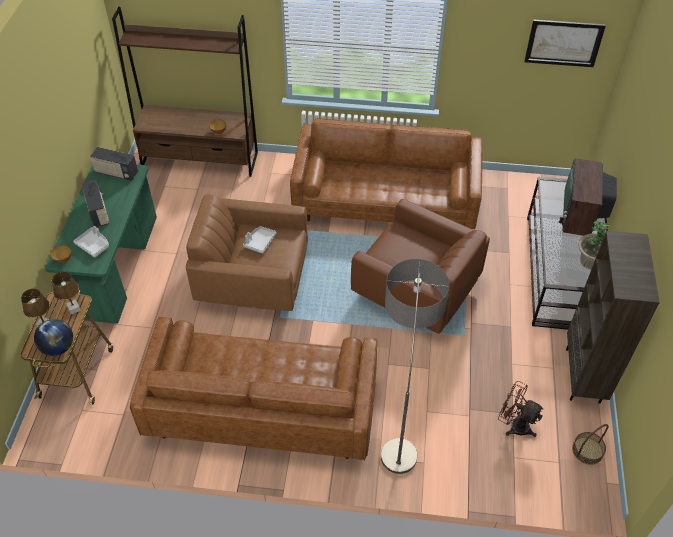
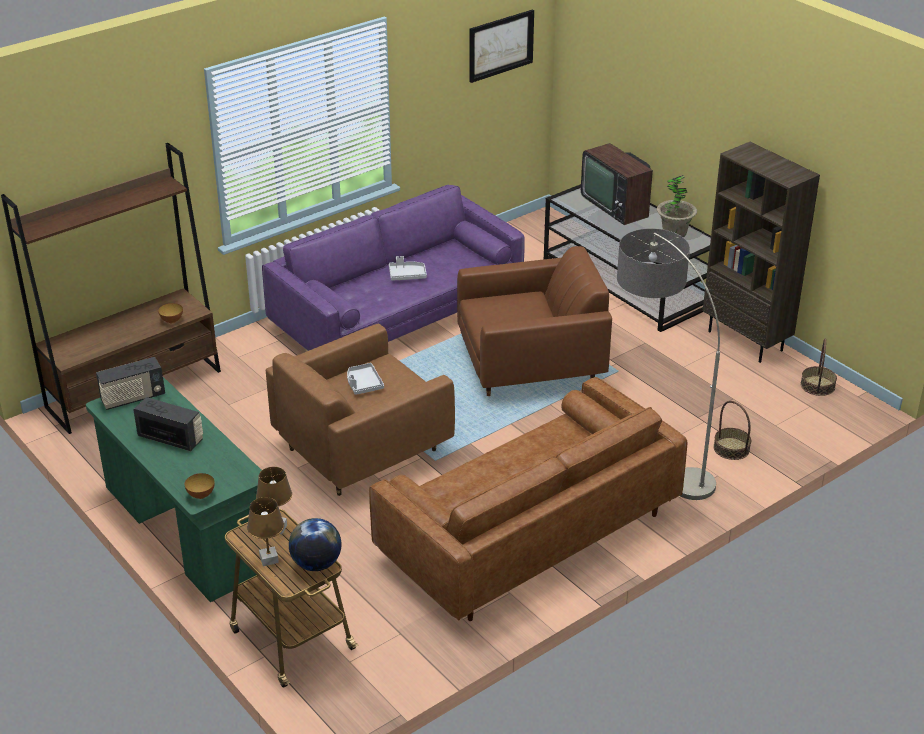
camera: 45 degrees left, 15 degrees down
(94, 245) = (215, 465): grey tray -> grey tray (407, 275)
(385, 202) = (397, 316): brown sofa -> purple sofa
(460, 450) = (731, 448): none -> basket
(514, 425) = (745, 405): brown fan -> none

